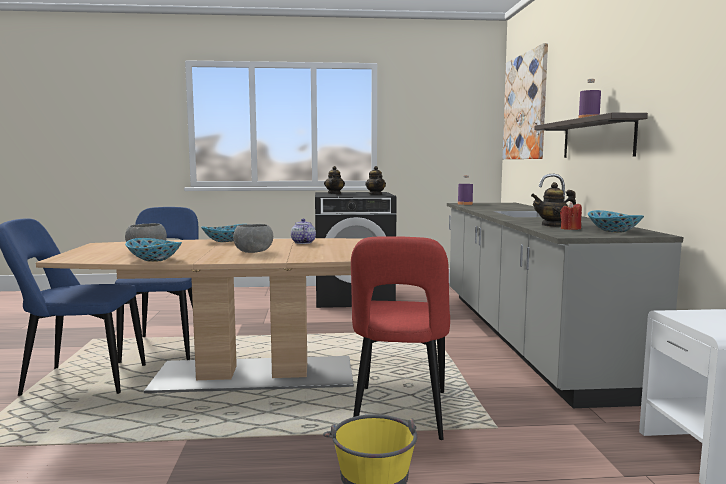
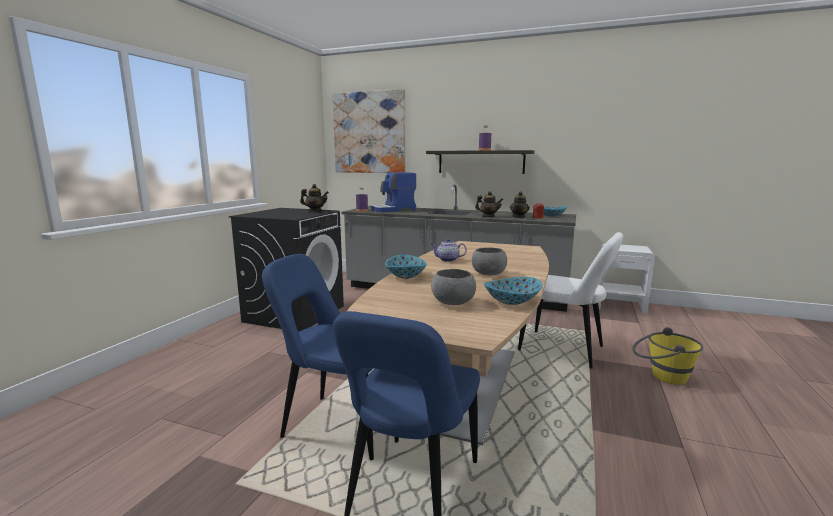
camera: 65 degrees left, 5 degrees up
(334, 193) = (274, 215): teapot -> teapot (488, 216)
(399, 415) = (565, 350): red chair -> white chair
(496, 206) = (393, 210): none -> coffee machine

